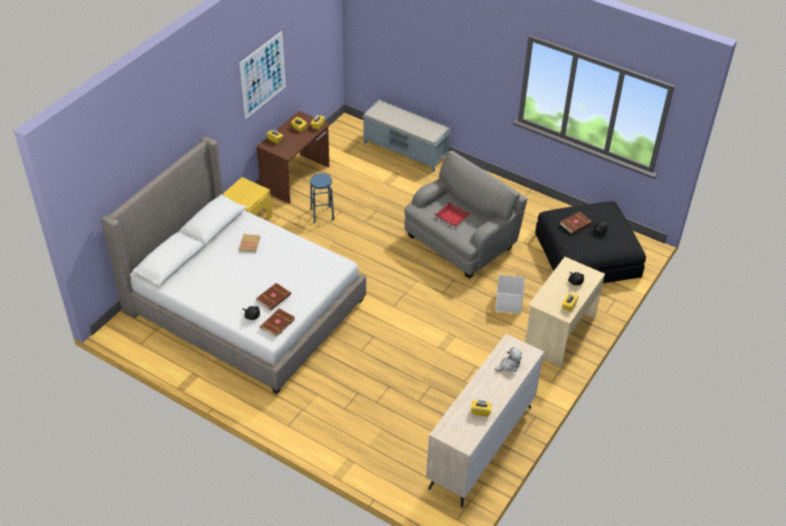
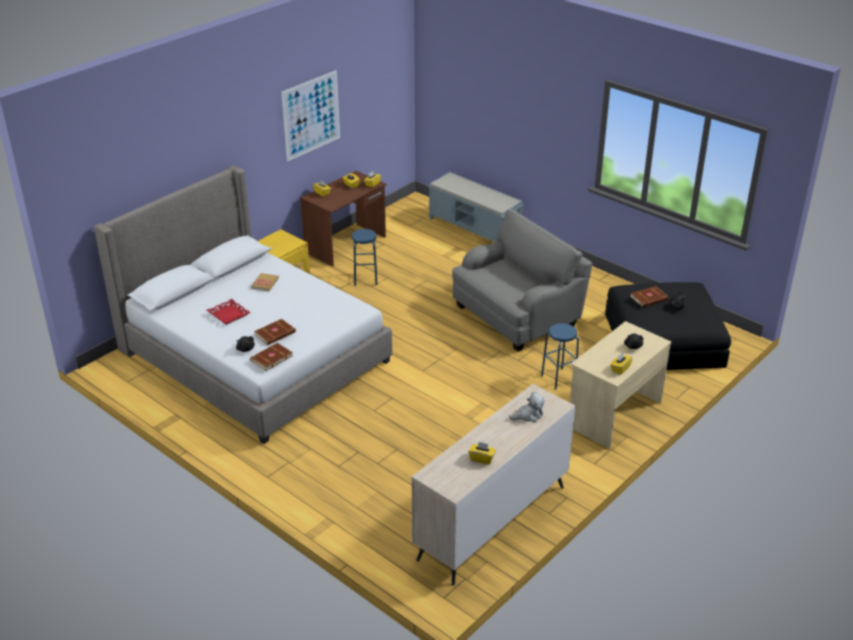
camera: 10 degrees right, 10 degrees down
(452, 216) = (504, 279): red tray -> red tray (229, 314)
(508, 302) = (558, 378): white storage box -> blue stool

